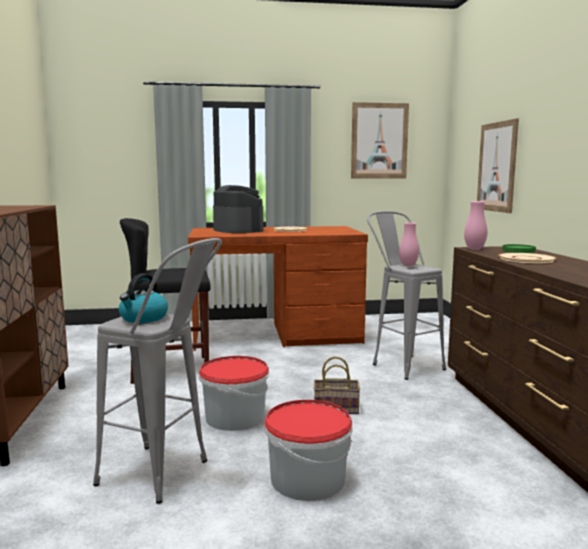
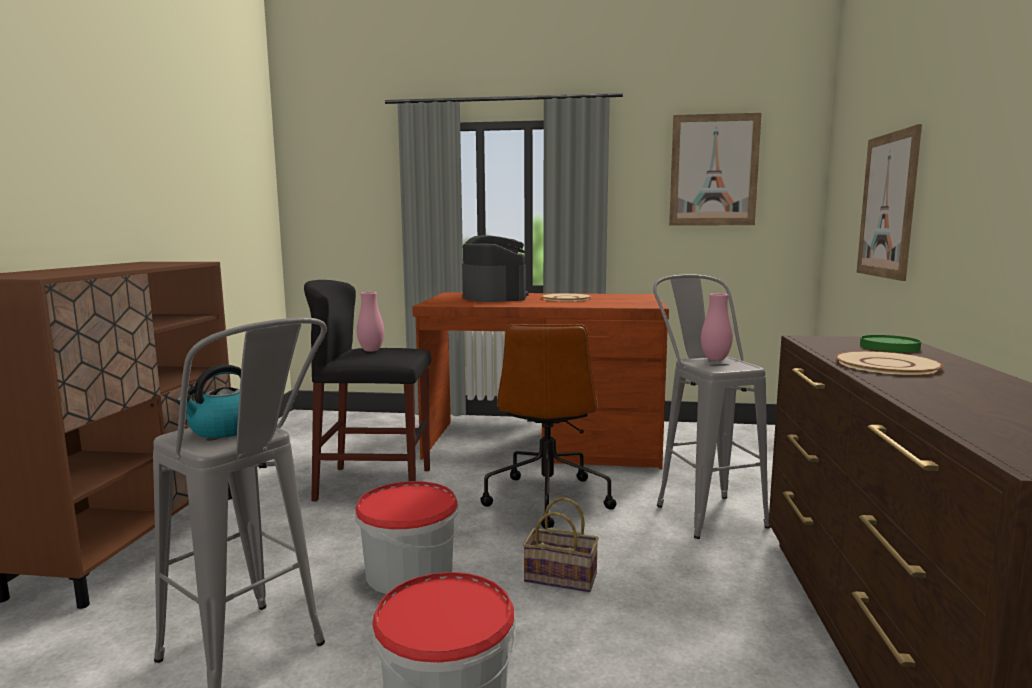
camera: 15 degrees right, 0 degrees up
(299, 367) = (547, 498): none -> brown office chair
(474, 249) = (811, 341): pink vase -> pink vase (371, 350)

